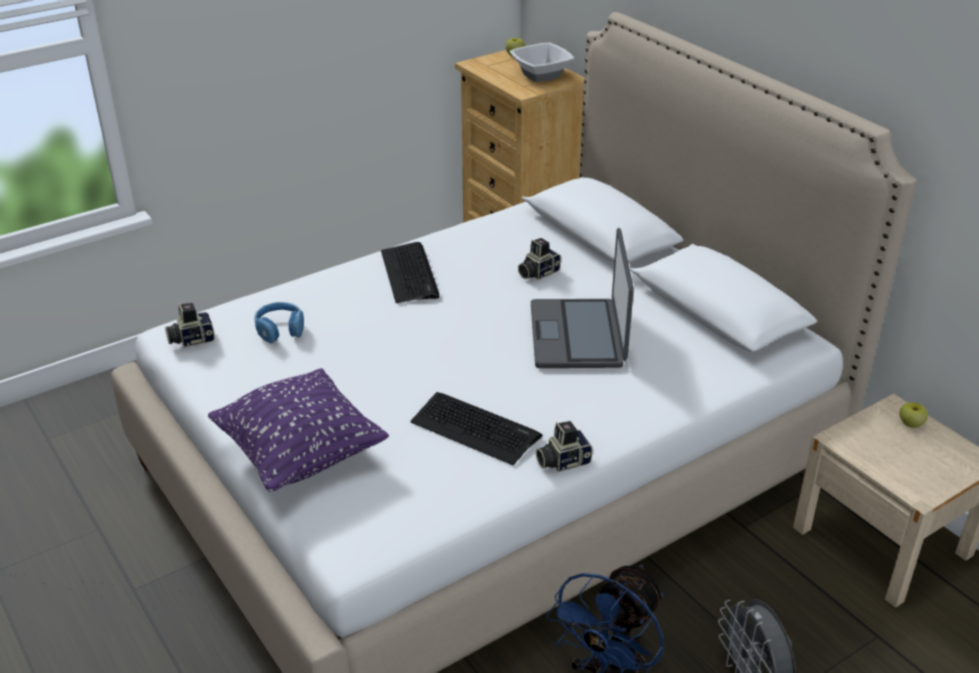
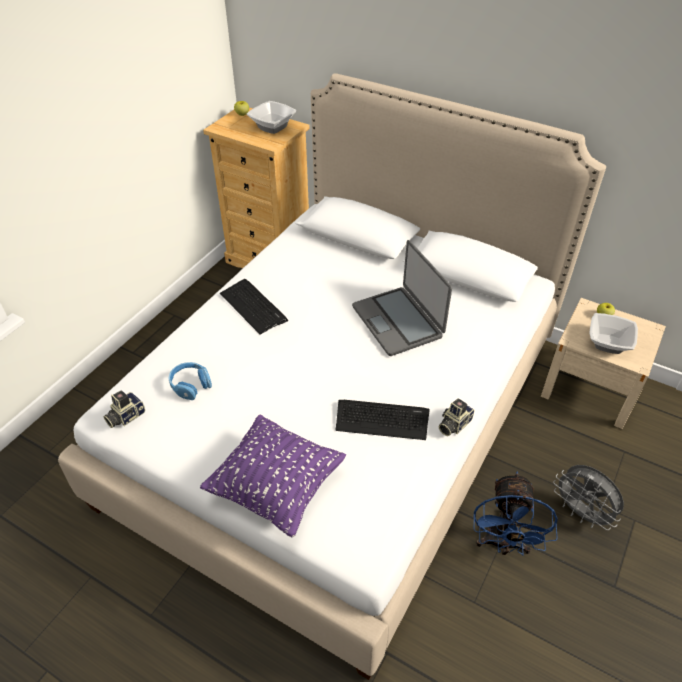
camera: 25 degrees left, 10 degrees up
(537, 272) = (339, 279): camera -> none
(892, 458) = (609, 343): none -> bowl

